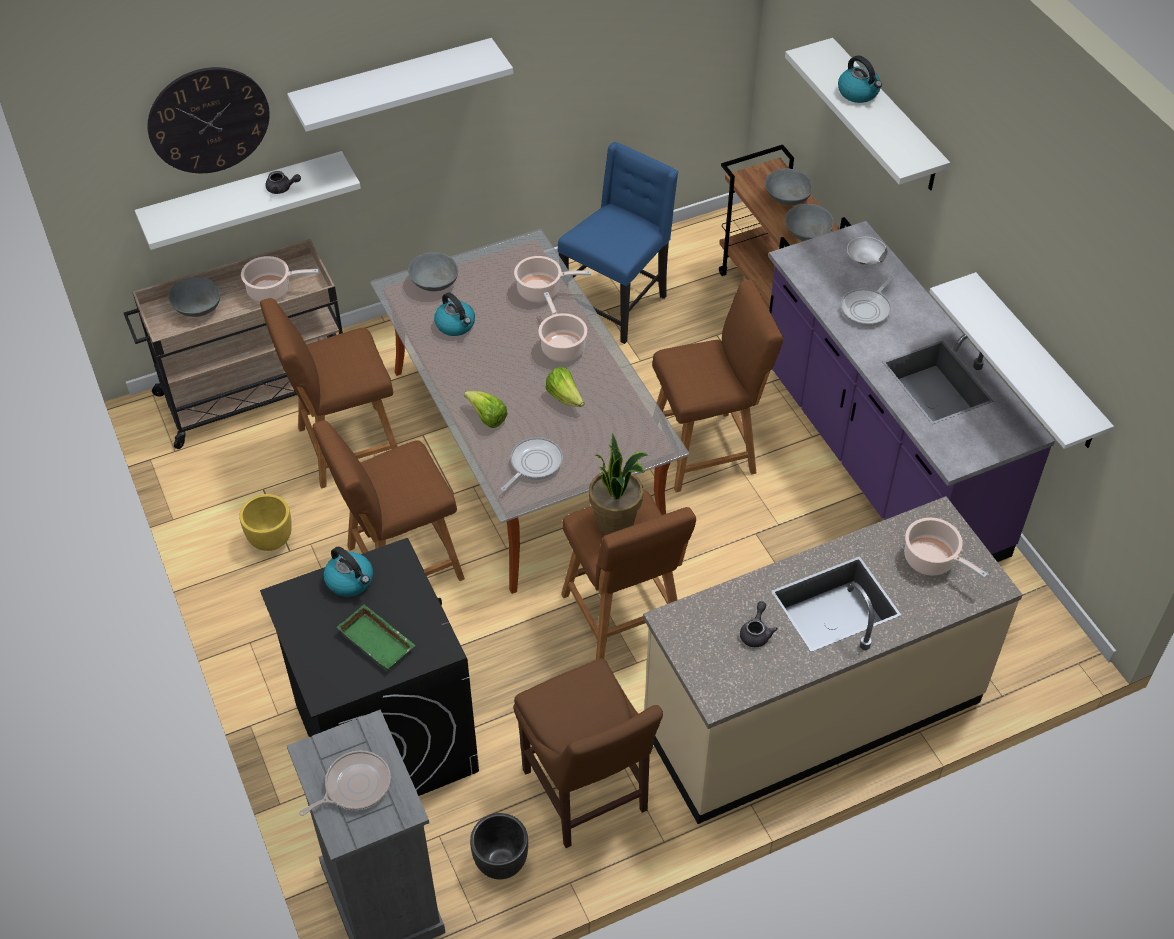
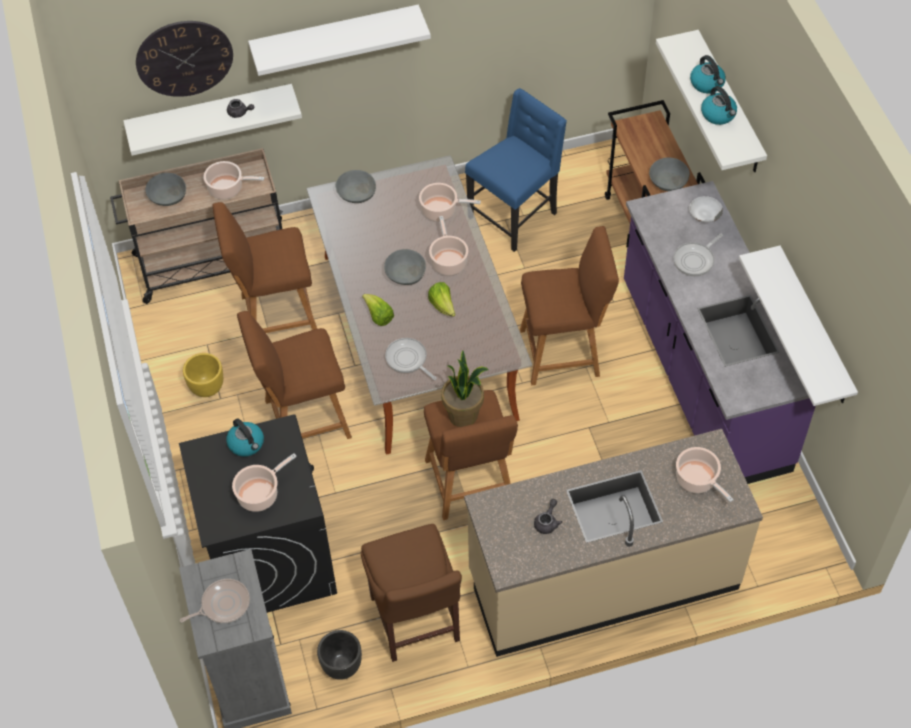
camera: 10 degrees right, 5 degrees up
(379, 641) = (260, 494): green tray -> cooking pot
(456, 325) = (367, 234): kettle -> kettle (718, 115)
(534, 464) = (408, 360): frying pan -> frying pan turned 90 degrees counterclockwise
(786, 197) = (657, 147): grey bowl -> grey bowl (405, 275)

